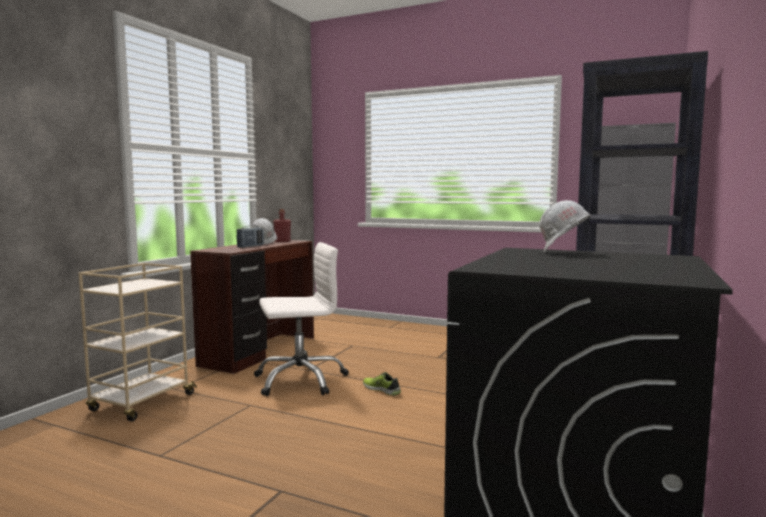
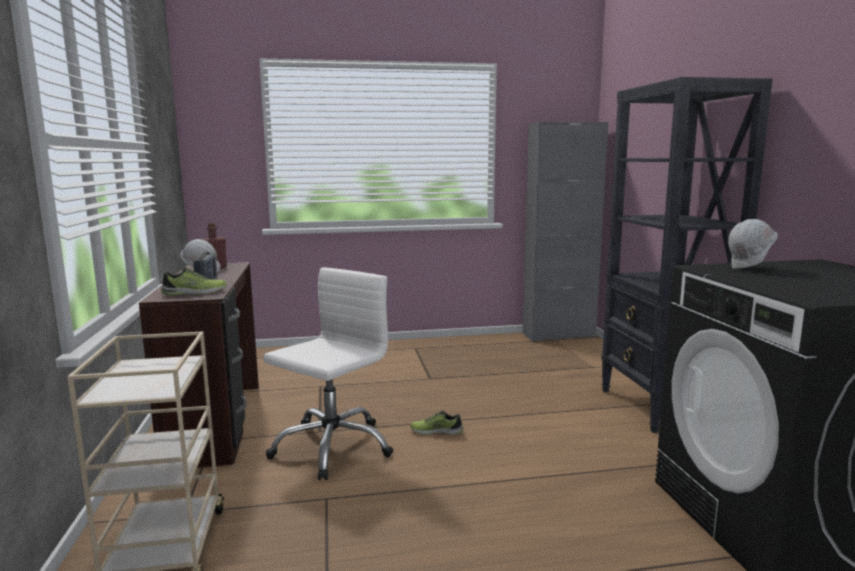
camera: 35 degrees left, 5 degrees up
(227, 249) = (194, 293): none -> shoe

